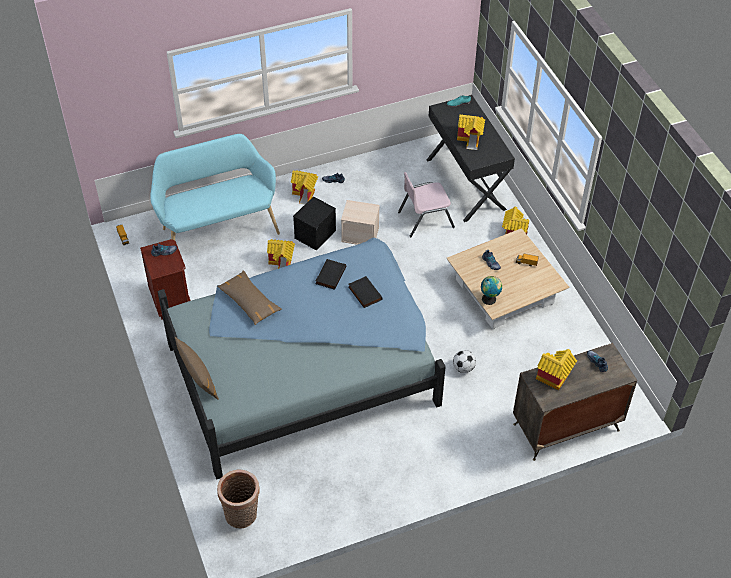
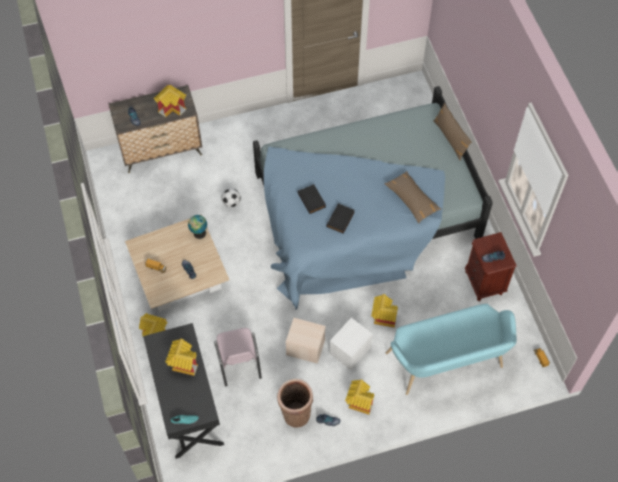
camera: 175 degrees left, 10 degrees up
(242, 516) = (411, 103): basket -> basket (295, 413)
(315, 233) = (350, 351): black storage box -> white storage box
(425, 219) = (238, 361): pink chair -> pink chair turned 90 degrees clockwise

